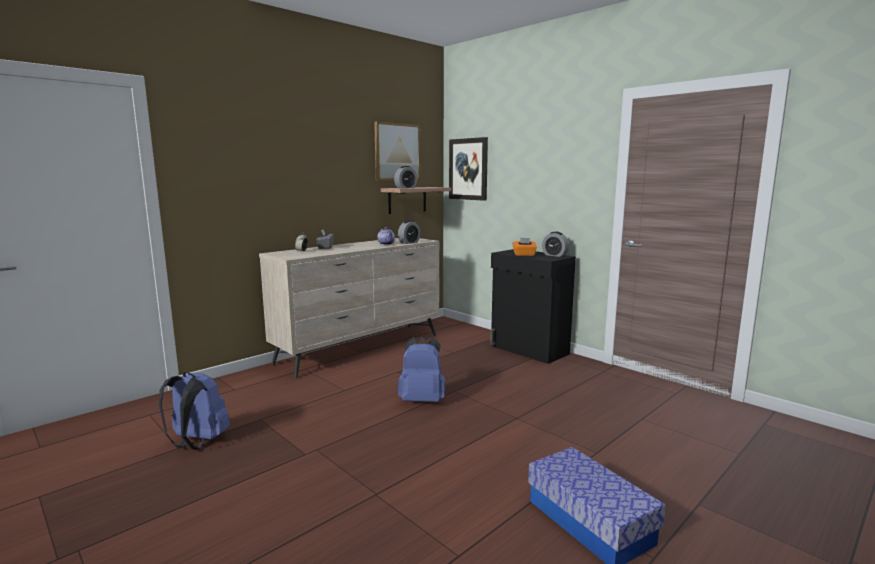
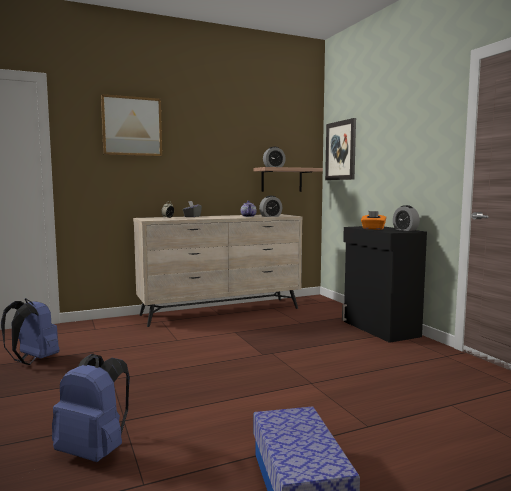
camera: 20 degrees right, 5 degrees down
(397, 152) = (271, 135): picture -> picture (132, 126)
(422, 400) = (235, 356): blue backpack -> blue backpack (95, 452)

